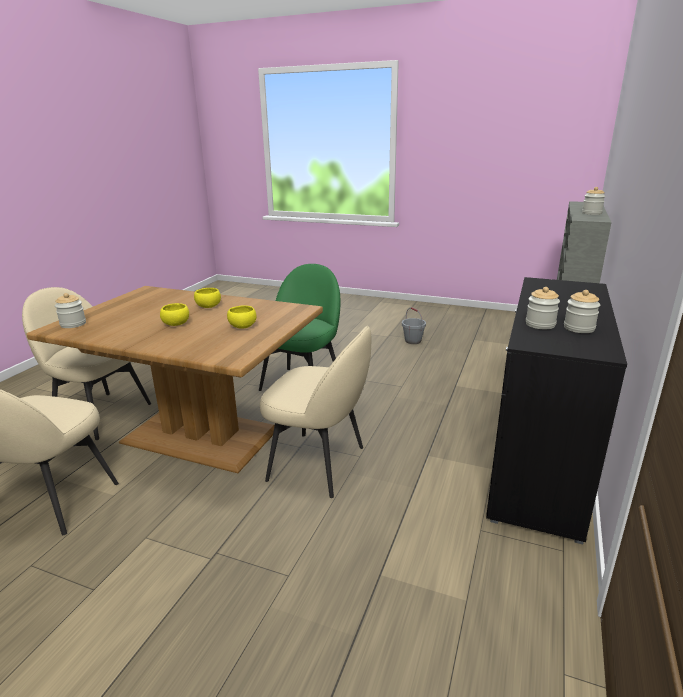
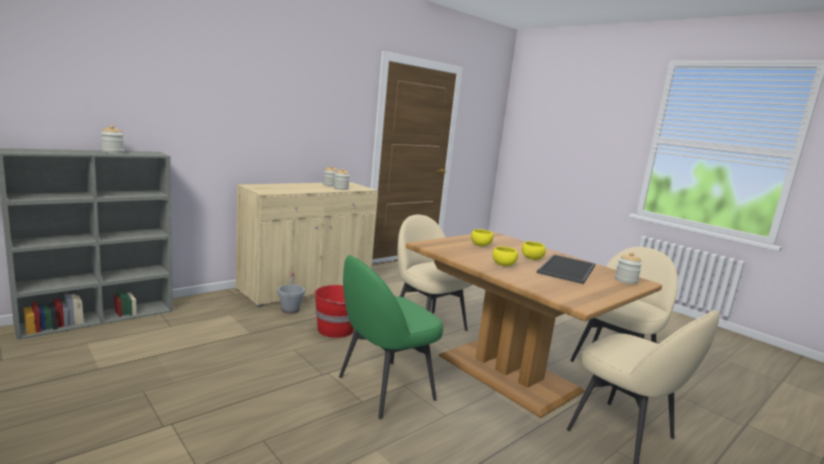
camera: 155 degrees left, 10 degrees down
(136, 320) = (568, 269): none -> tray
(401, 417) = (336, 329): none -> red bucket
(413, 341) = (162, 398): grey bucket -> grey bucket (290, 310)
(537, 464) = (306, 287): black cabinet -> beige cabinet

